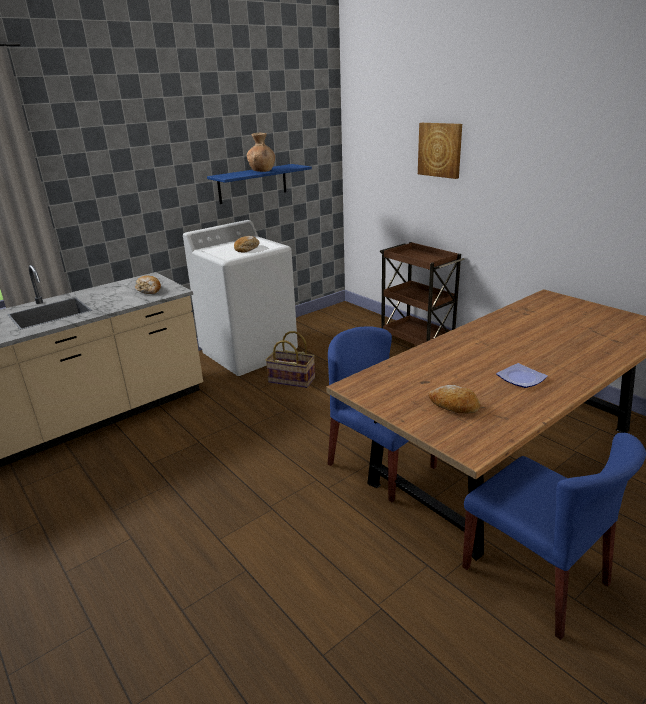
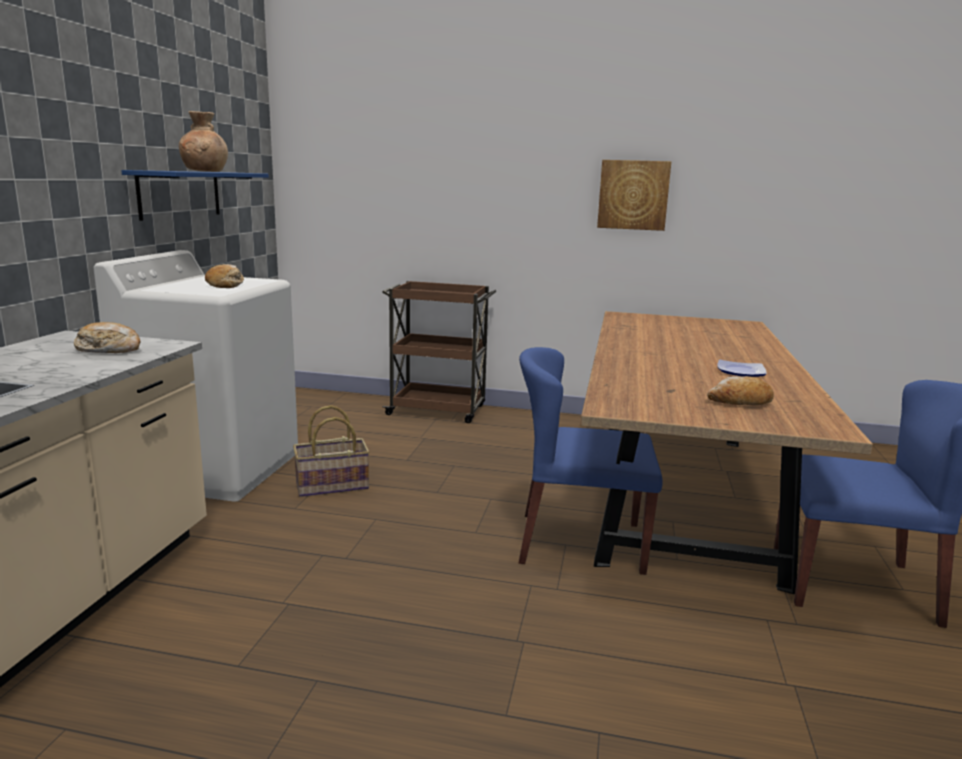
camera: 40 degrees left, 10 degrees down
(440, 150) = (447, 157): picture -> picture (633, 195)

